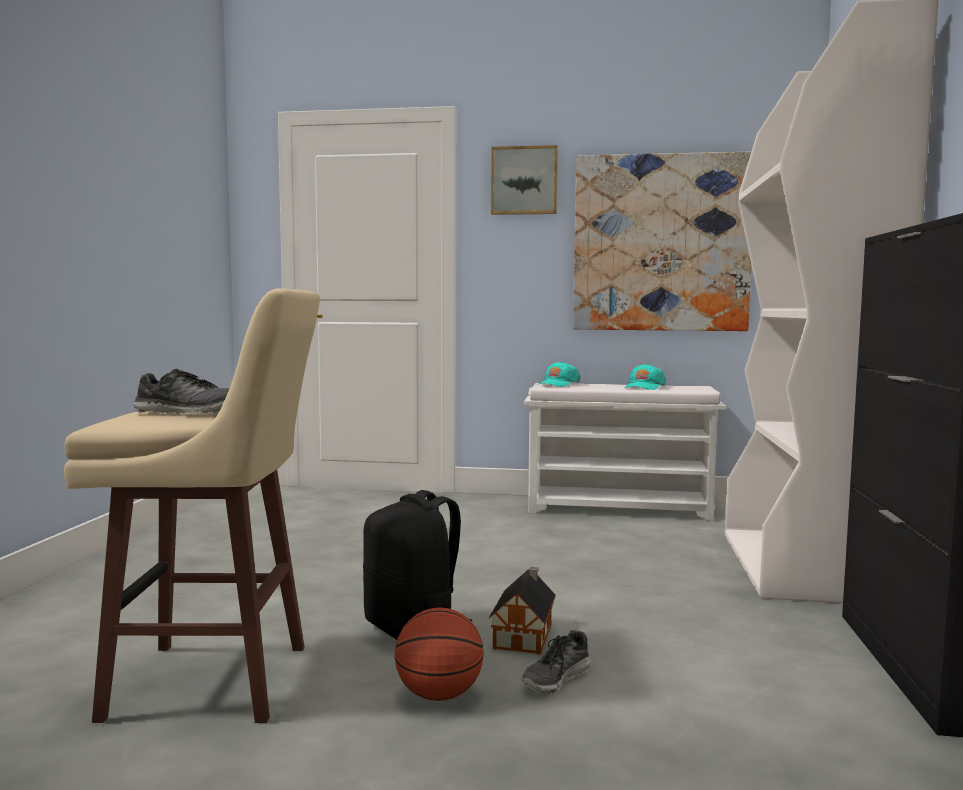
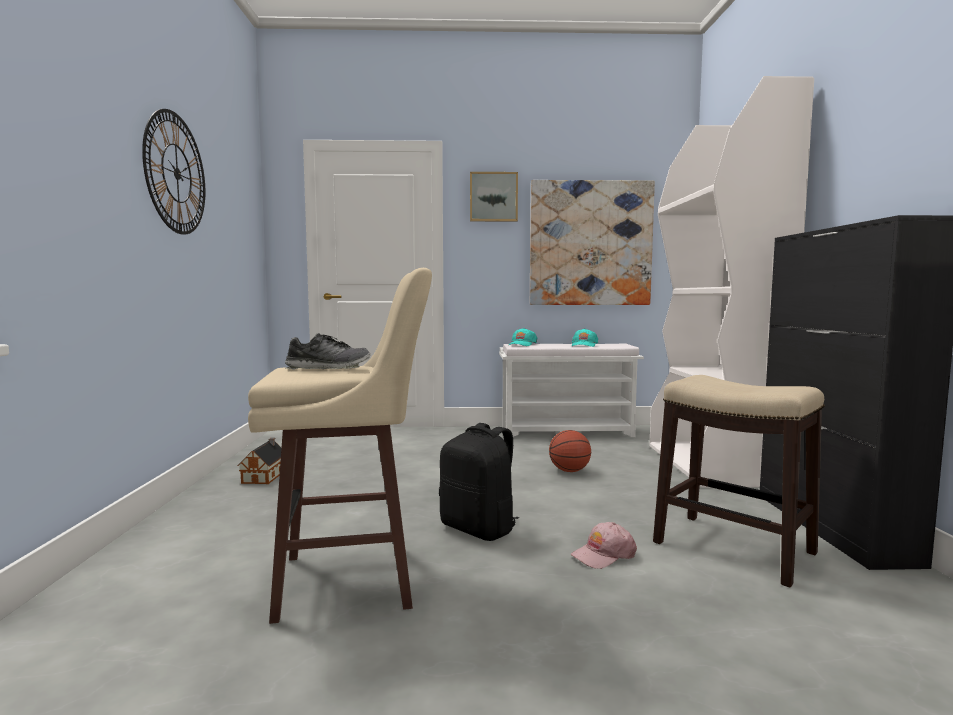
camera: 10 degrees left, 0 degrees up
(87, 165) = (176, 173): none -> wall clock
(439, 695) = (528, 574): basketball -> basketball (569, 471)
(524, 635) = (560, 525): toy house -> toy house (265, 476)
(556, 678) = (603, 554): shoe -> pink cap
(747, 684) = (731, 547): none -> stool

